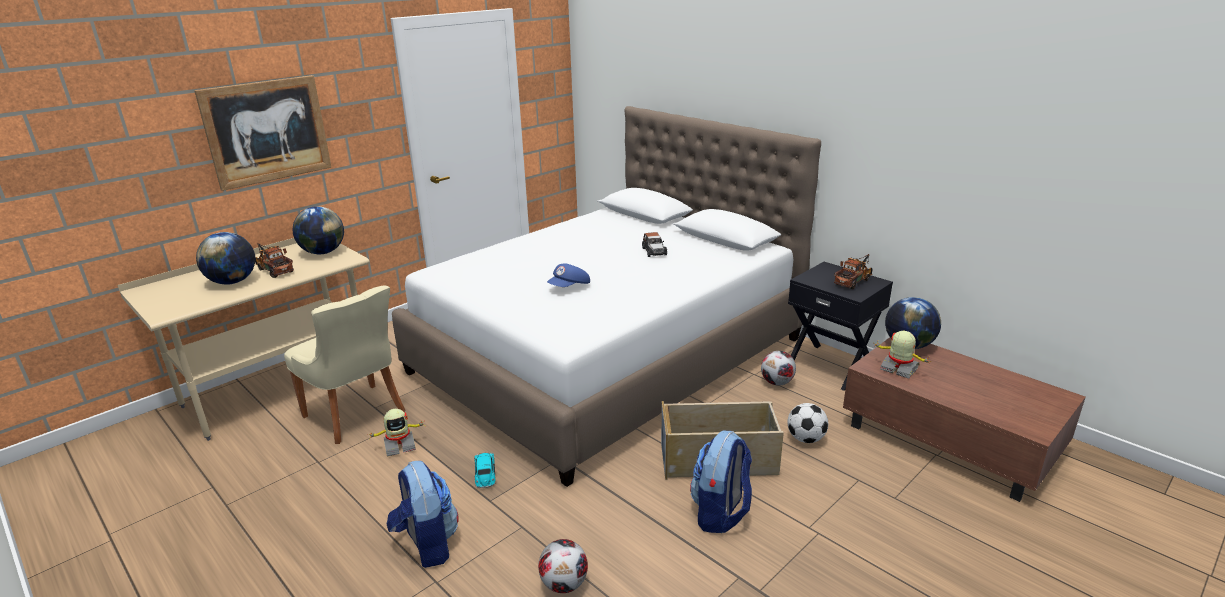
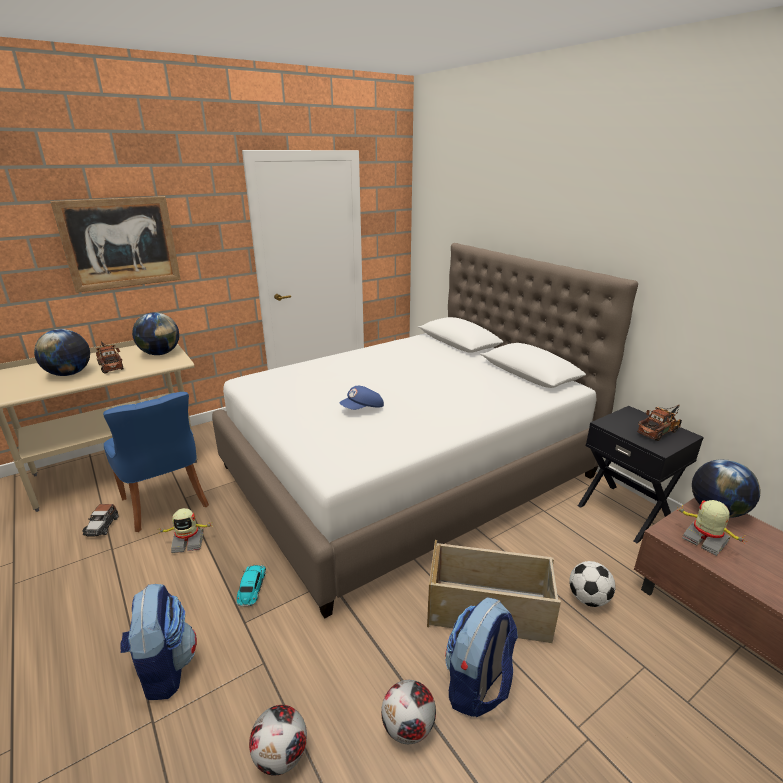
camera: 10 degrees right, 0 degrees up
(357, 415) = (166, 504): beige chair -> blue chair
(654, 251) = (456, 380): toy car -> toy car (102, 526)
(777, 383) = (566, 524): football -> football (408, 728)

